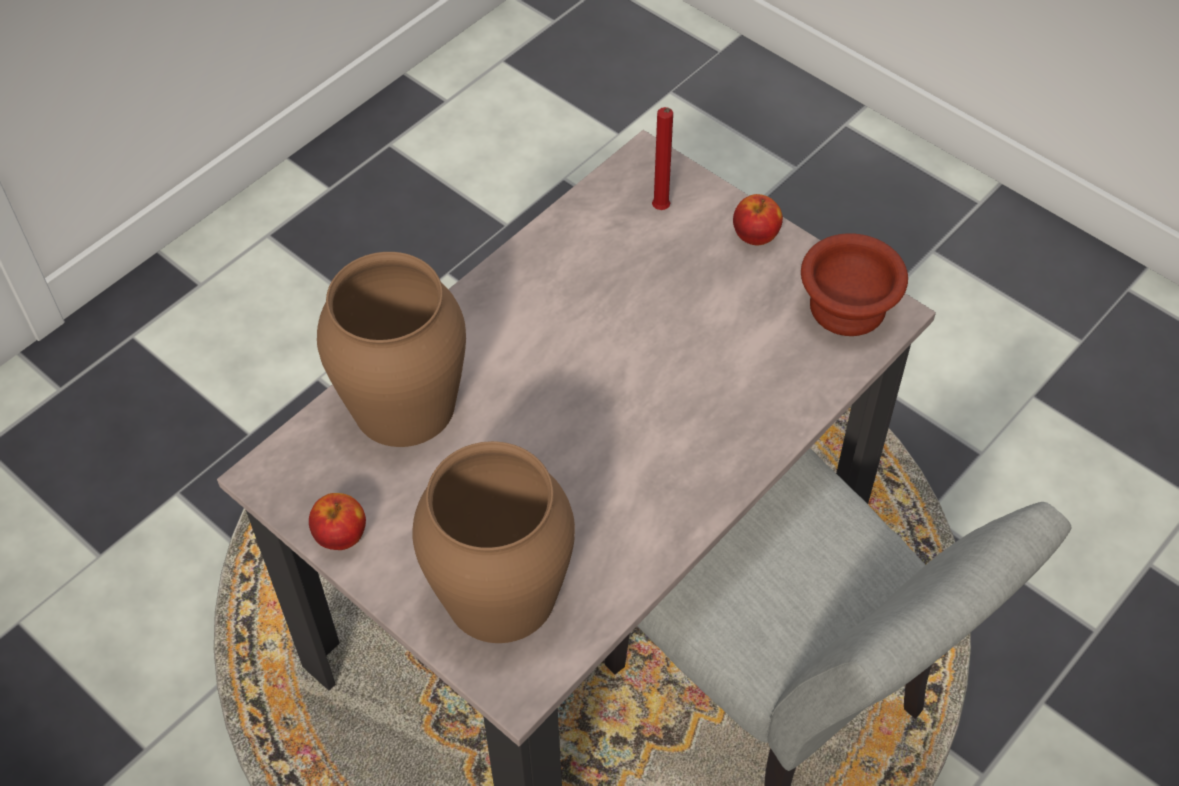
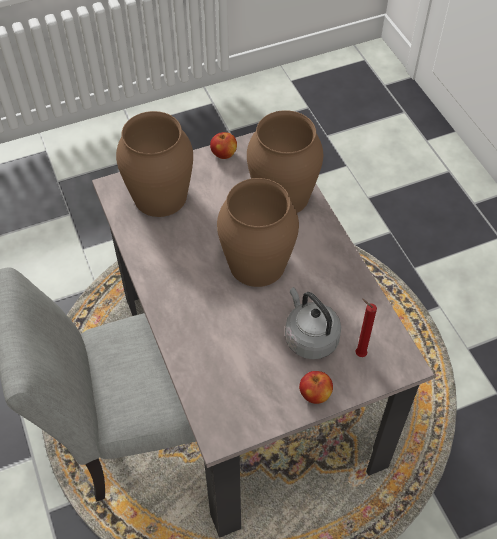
camera: 115 degrees right, 0 degrees up
(573, 382) = (257, 264): none -> brown vase
(669, 271) = (309, 337): none -> grey kettle
(846, 309) = (234, 414): brown bowl -> none

